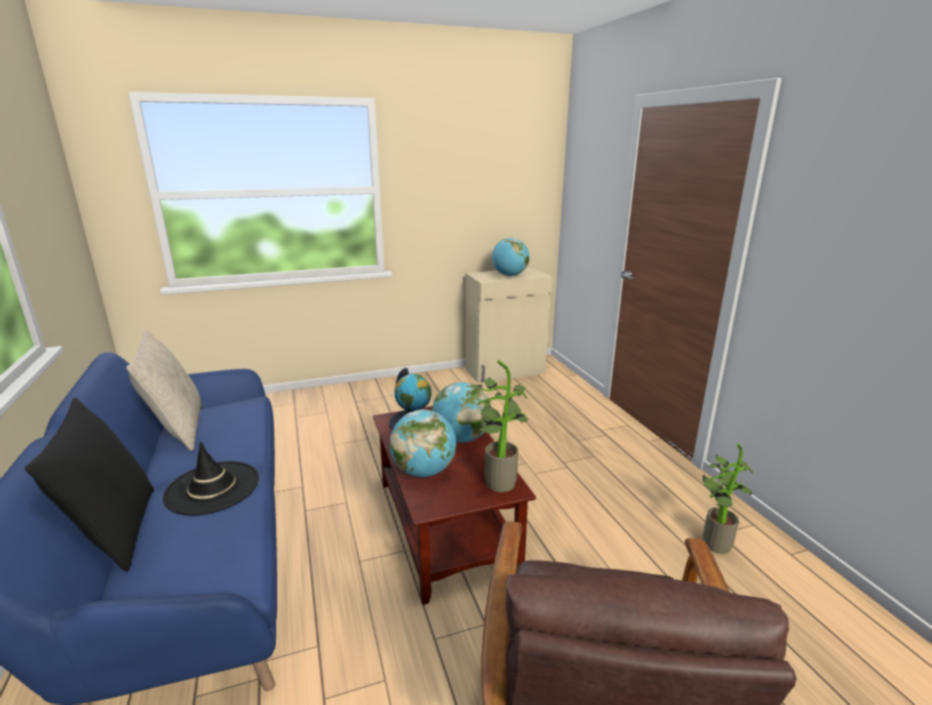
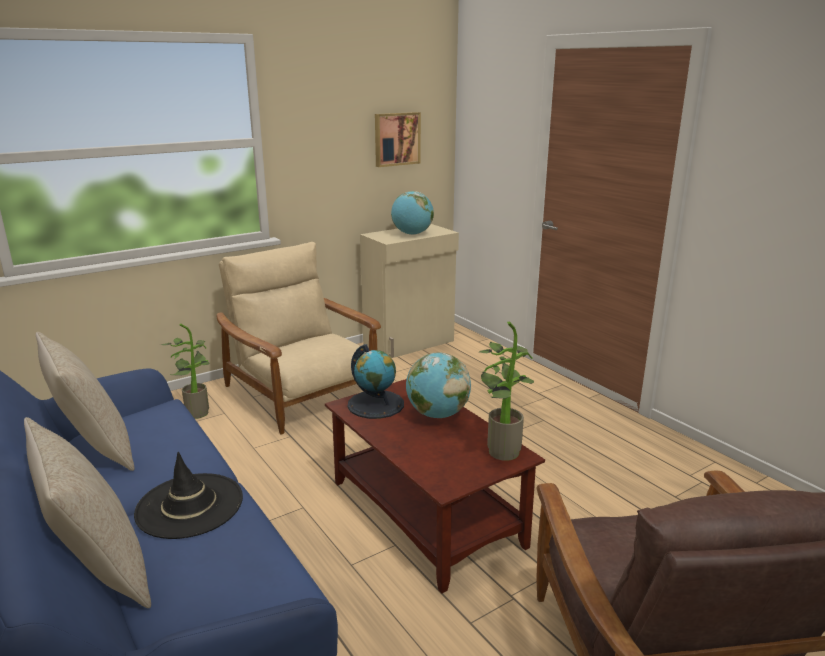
camera: 15 degrees left, 0 degrees up
(115, 531) = (99, 571): black pillow -> beige pillow
(393, 404) = (300, 394): none -> beige armchair
(424, 471) = (419, 452): globe -> none
(504, 191) = (396, 139): none -> picture
(713, 541) = (687, 483): potted plant -> potted plant (196, 412)

